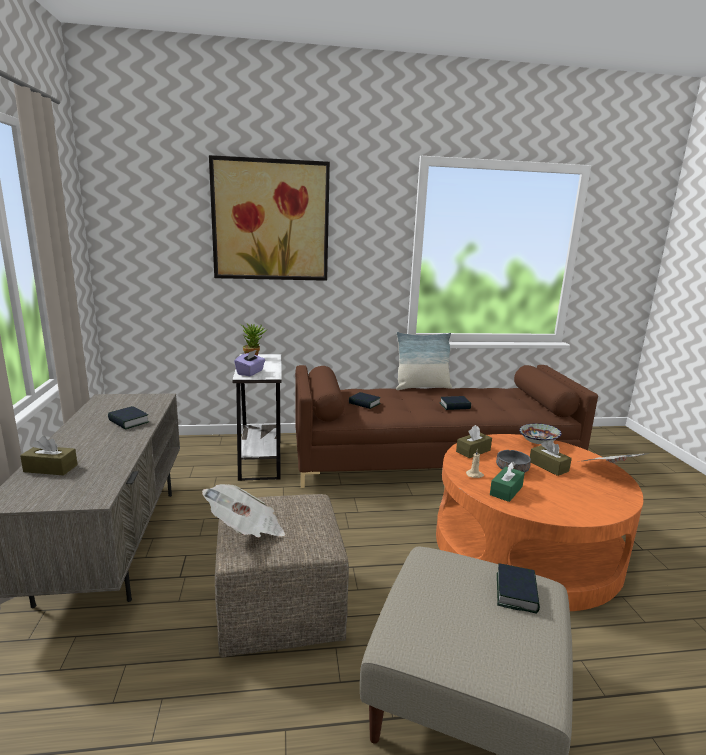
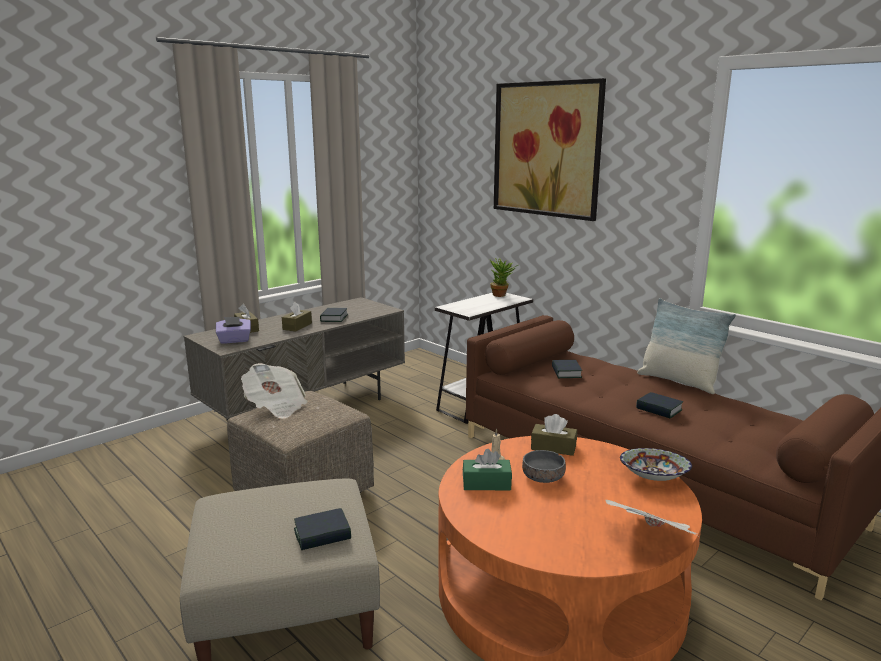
camera: 55 degrees right, 0 degrees up
(250, 372) = (461, 306): purple tissue box -> purple tissue box (234, 340)
(548, 466) = (593, 496): brown tissue box -> brown tissue box (297, 326)

